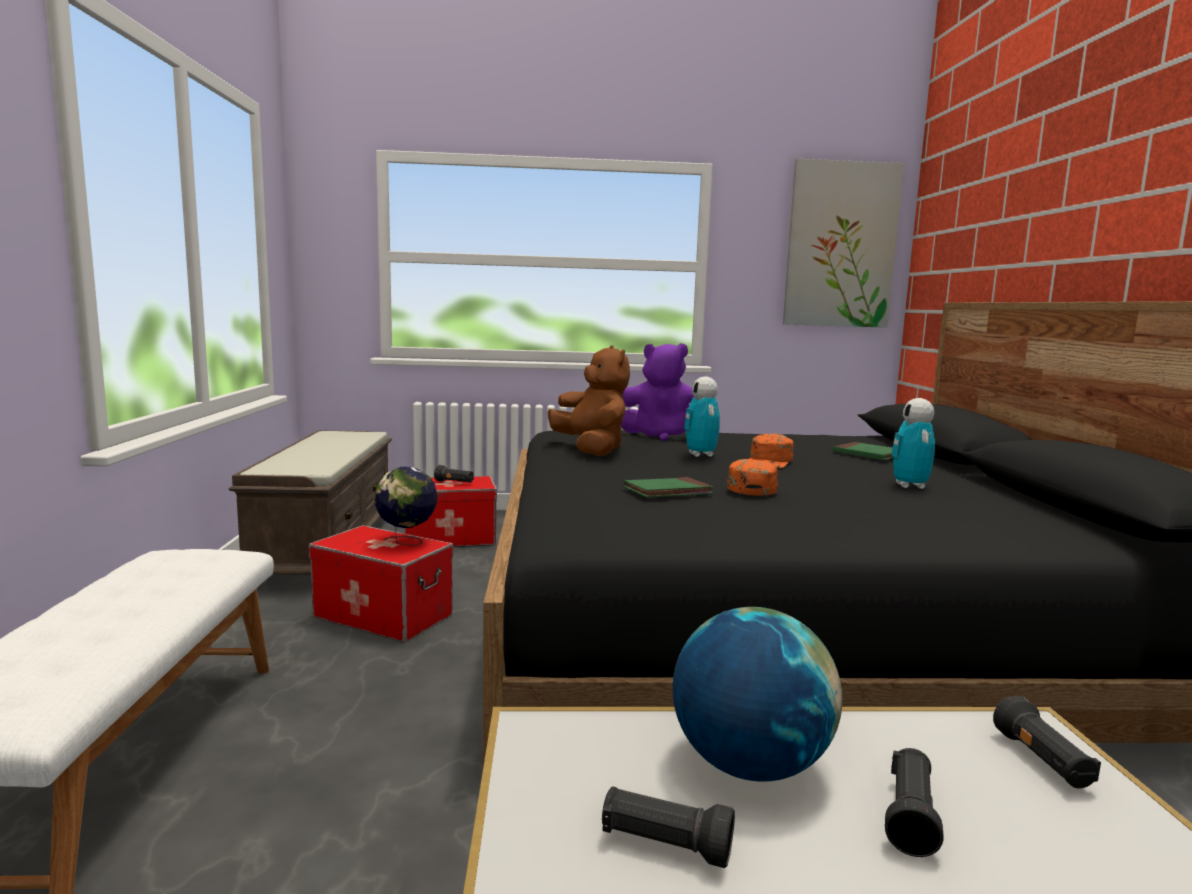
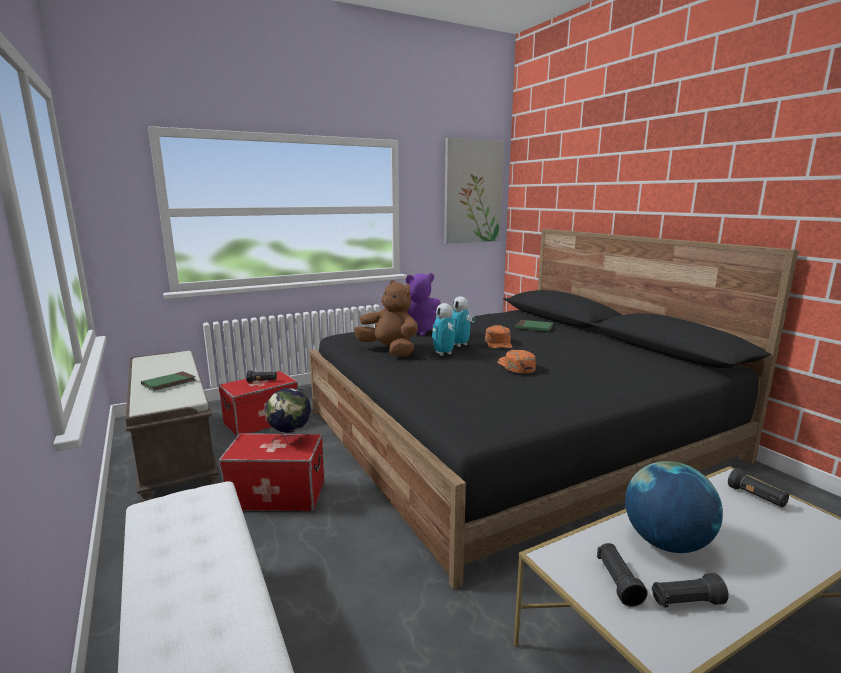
camera: 25 degrees left, 5 degrees up
(667, 492) = (481, 379): green book -> green book (169, 383)
(910, 486) = (581, 349): toy robot -> toy robot (443, 353)
(910, 817) = (747, 546): black flashlight -> black flashlight (618, 582)

